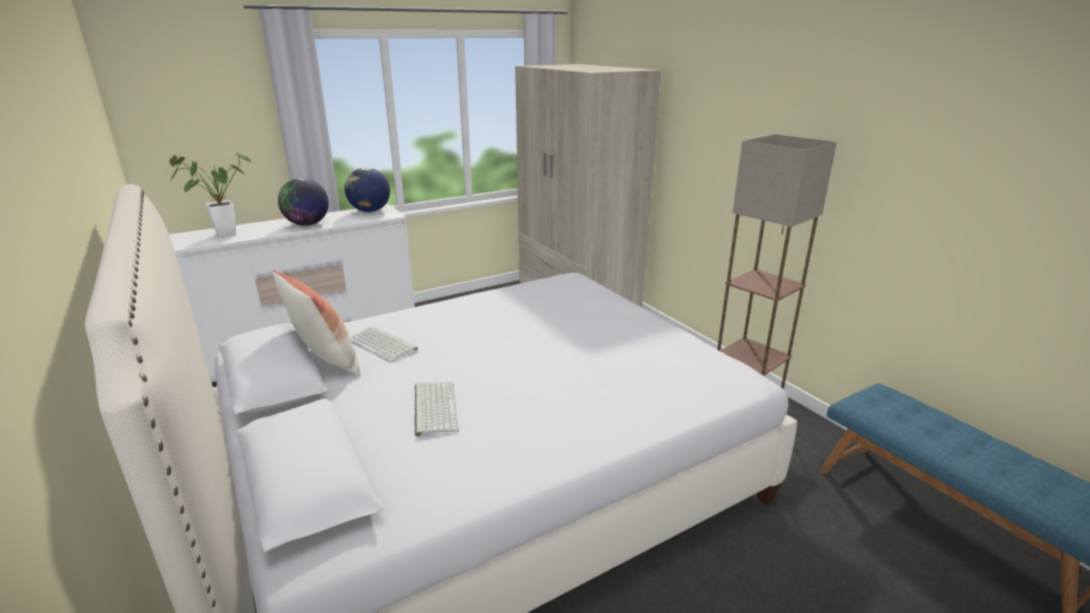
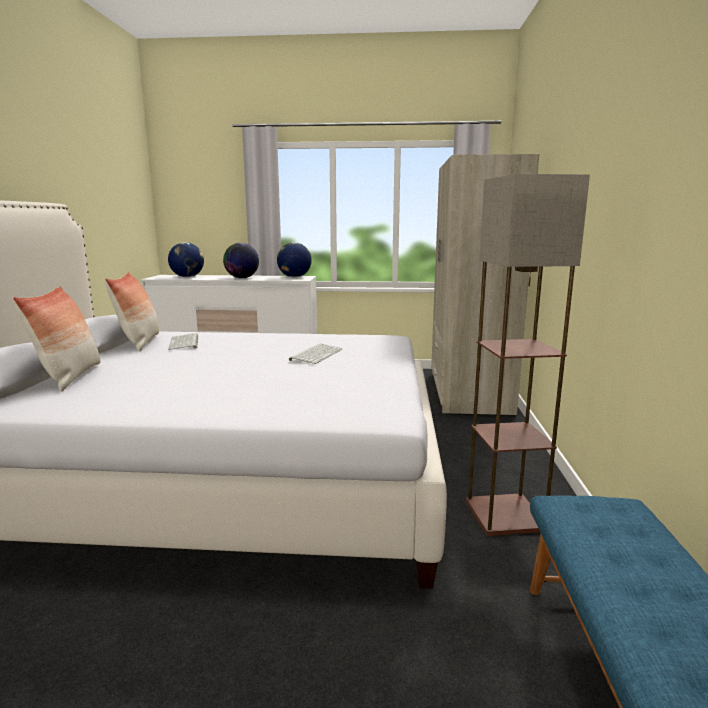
camera: 35 degrees right, 10 degrees down
(221, 235) = (187, 277): potted plant -> globe
(369, 445) = (70, 377): none -> pillow
(434, 407) = (138, 372): keyboard -> keyboard (316, 354)

